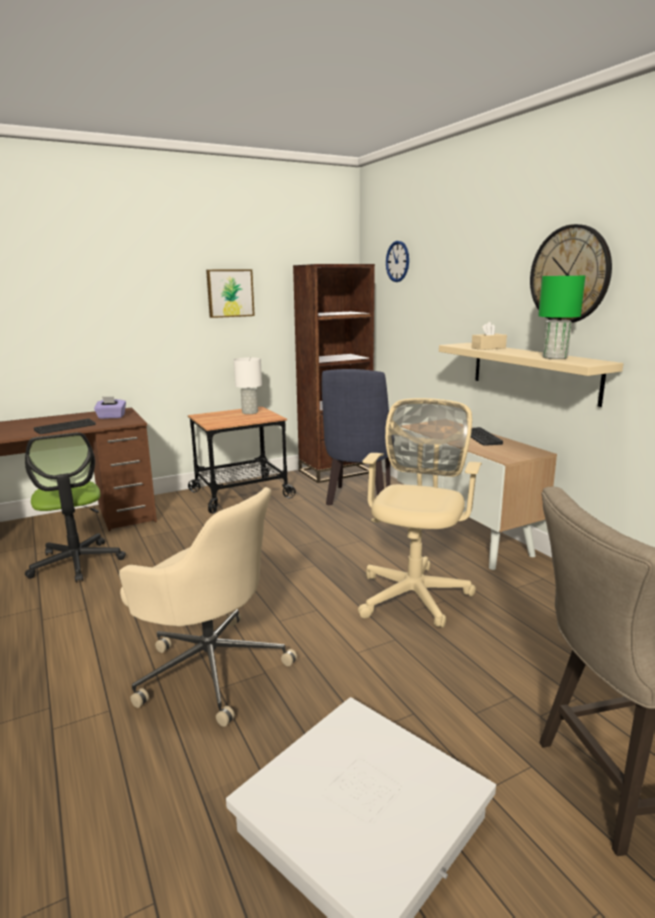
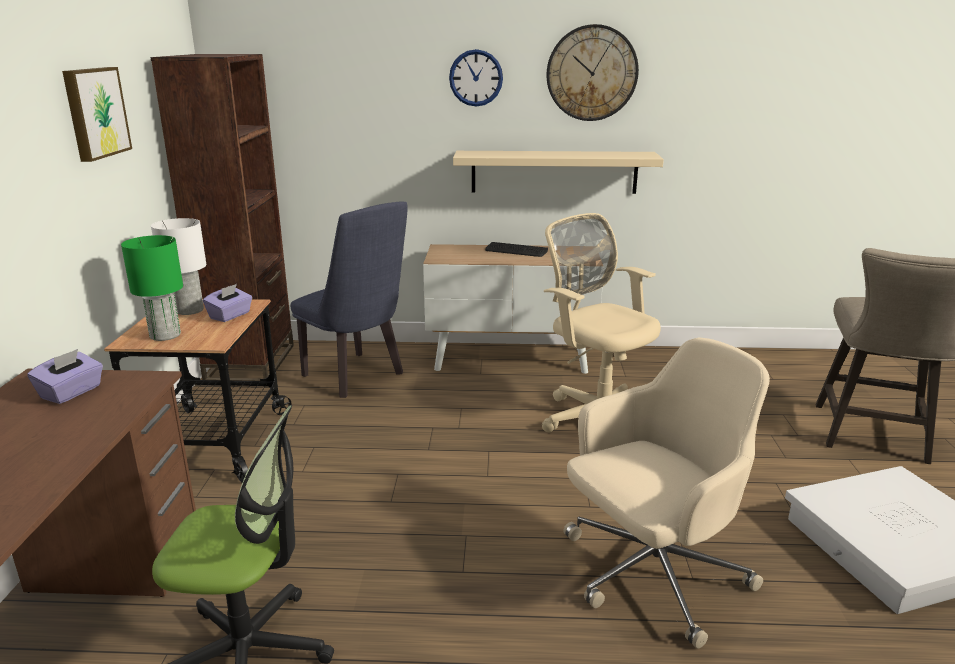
camera: 60 degrees left, 5 degrees up
(65, 427) = (68, 441): keyboard -> none
(252, 419) = (230, 315): none -> purple tissue box
(397, 261) = (300, 51): wall clock -> wall clock (476, 78)
(488, 348) = (512, 154): beige tissue box -> none
(555, 357) = (604, 154): green table lamp -> green table lamp (165, 335)

